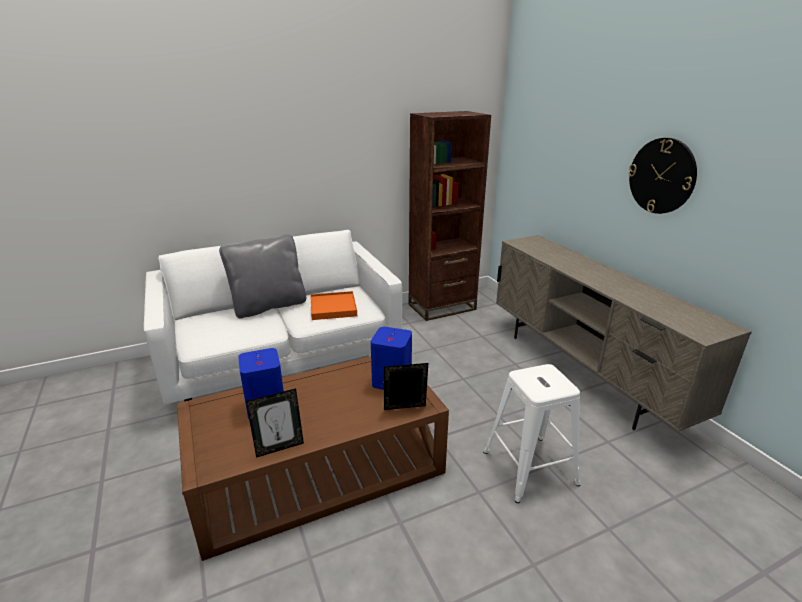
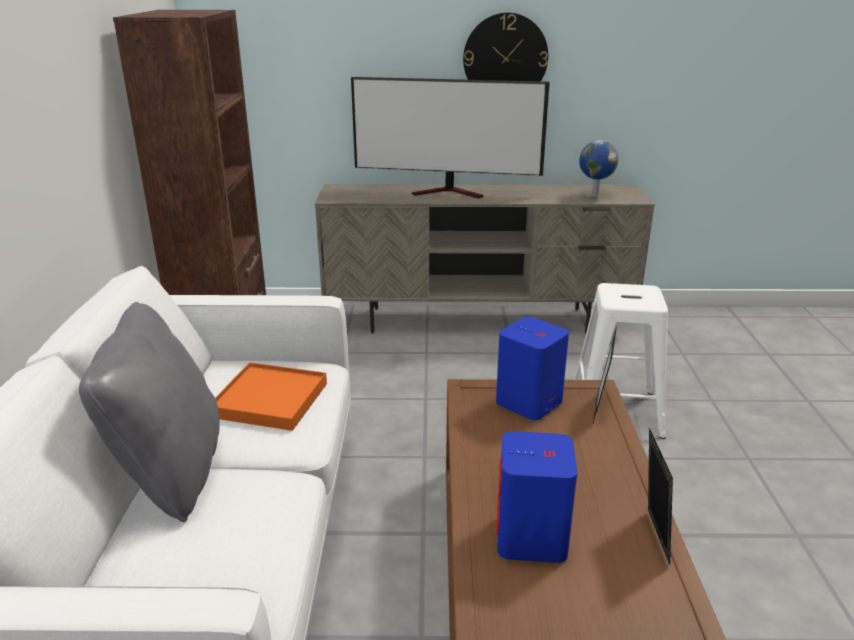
camera: 65 degrees left, 0 degrees up
(584, 267) = (450, 192): none -> television
(675, 316) = (594, 195): none -> globe

